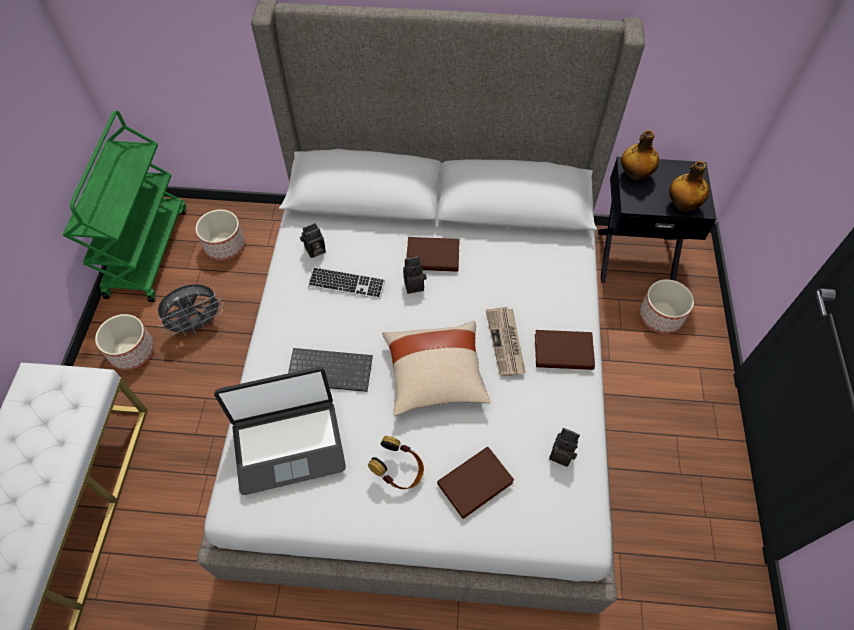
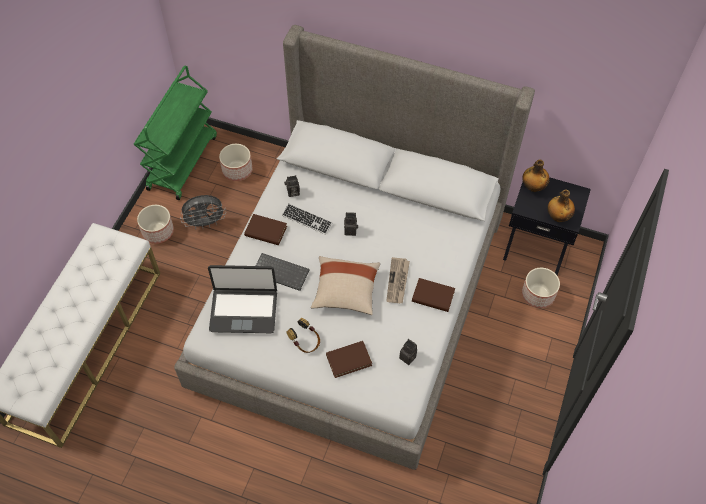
camera: 15 degrees right, 0 degrees up
(432, 257) = (369, 214): brown book -> brown book (266, 231)

